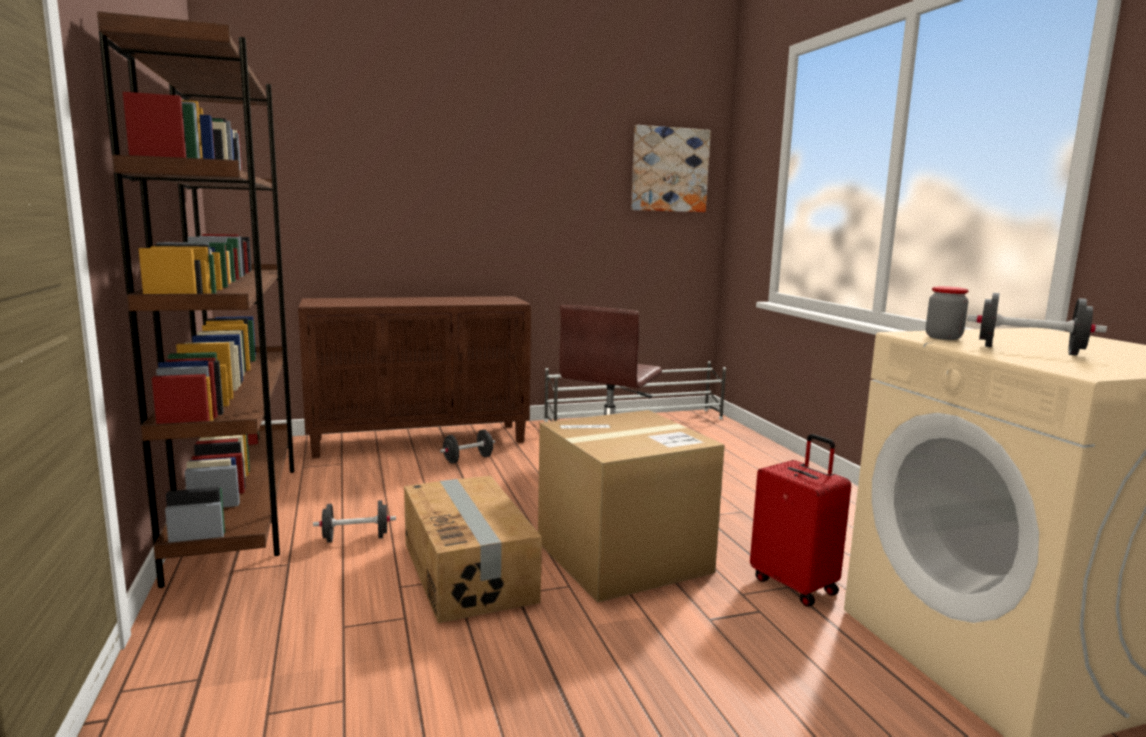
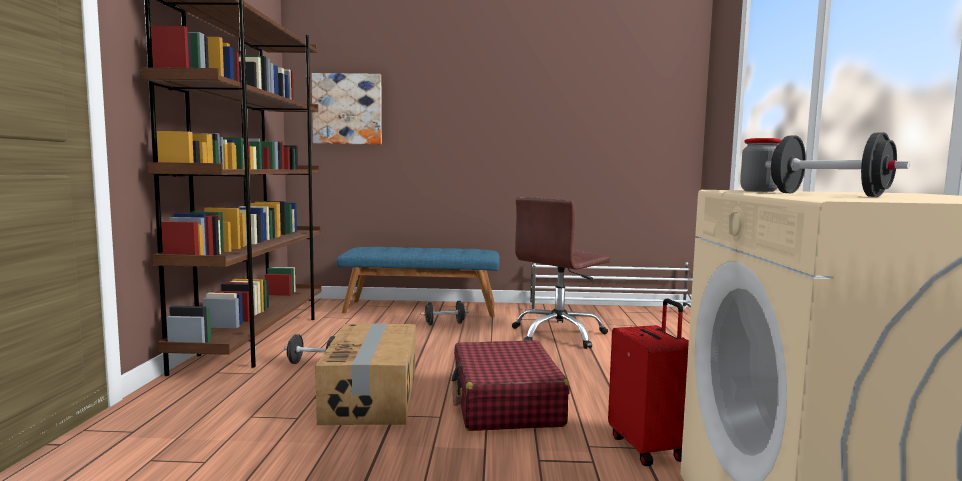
camera: 20 degrees right, 5 degrees down
(420, 440) = (421, 308): brown cabinet -> blue bench
(623, 557) = (505, 403): cardboard box -> red suitcase
(669, 170) = (646, 91): picture -> picture (347, 109)

